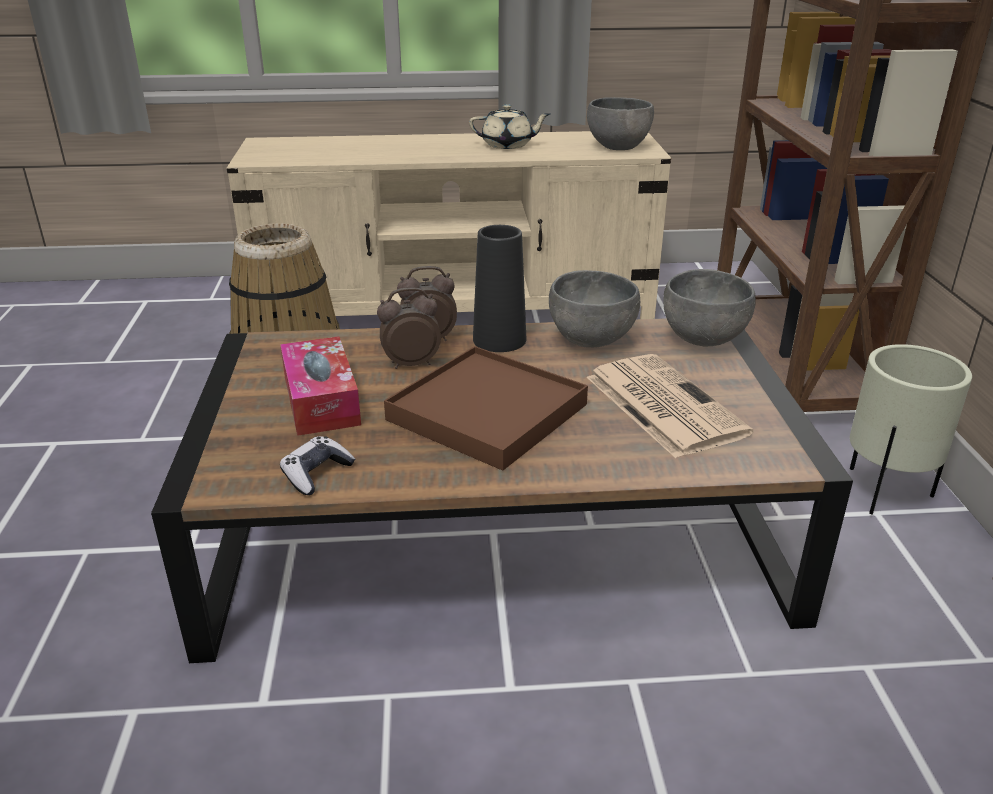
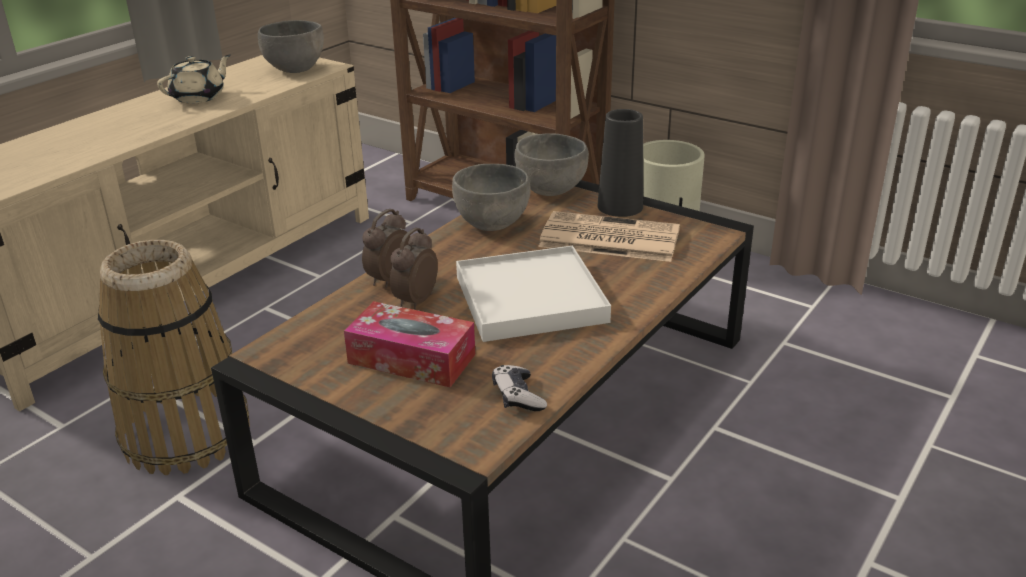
camera: 50 degrees left, 0 degrees up
(488, 412) = (530, 299): brown tray -> white tray
(499, 340) = (436, 254): black vase -> black vase (620, 206)

